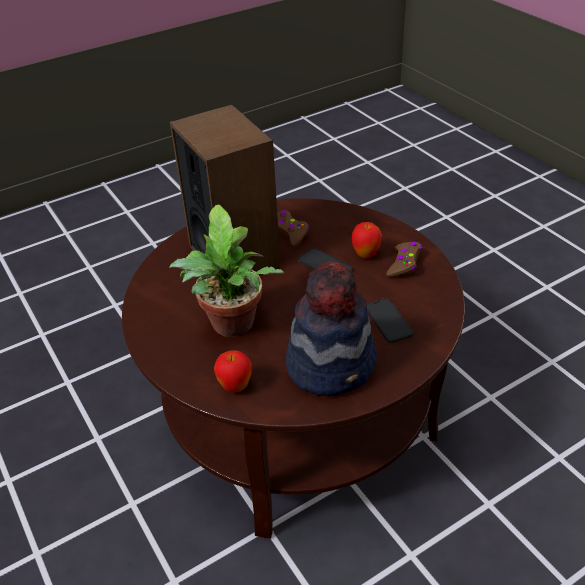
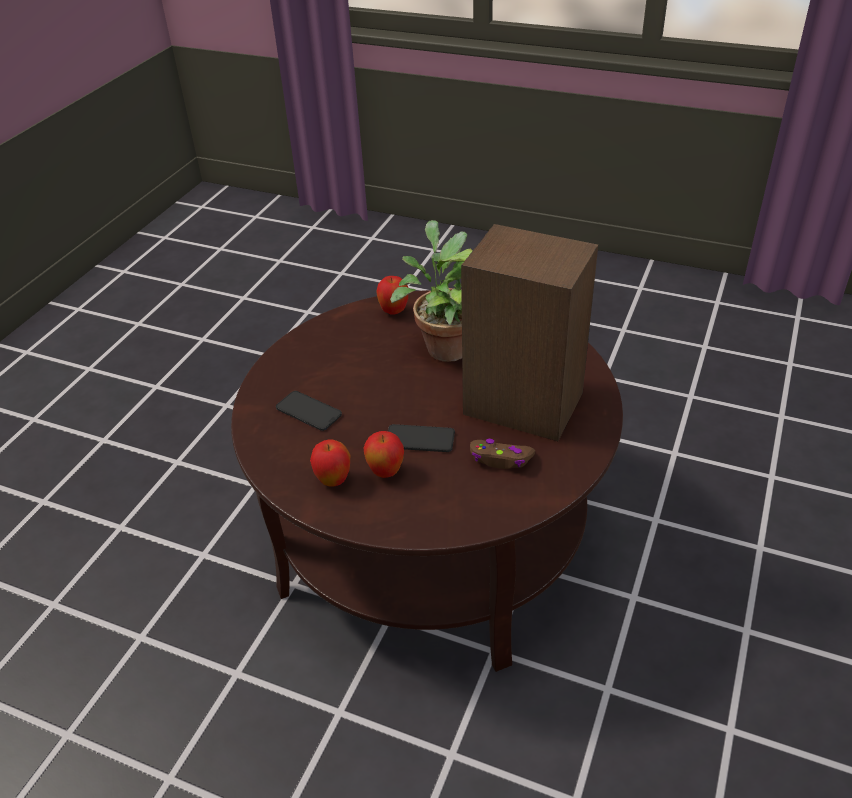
camera: 145 degrees right, 0 degrees up
(332, 363) = (332, 356): hat -> none
(404, 264) = (333, 480): brown game controller -> apple

